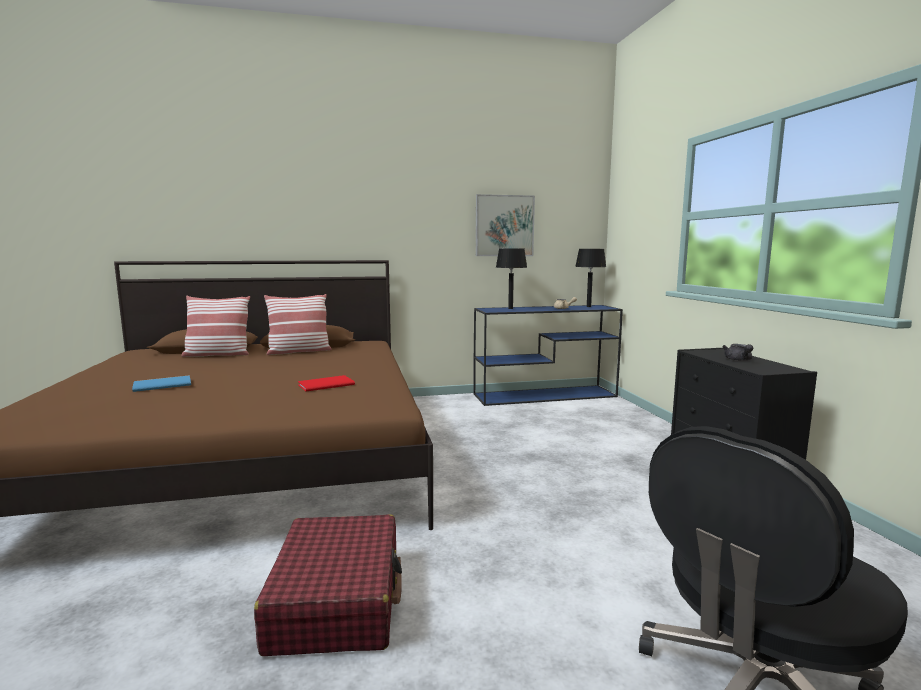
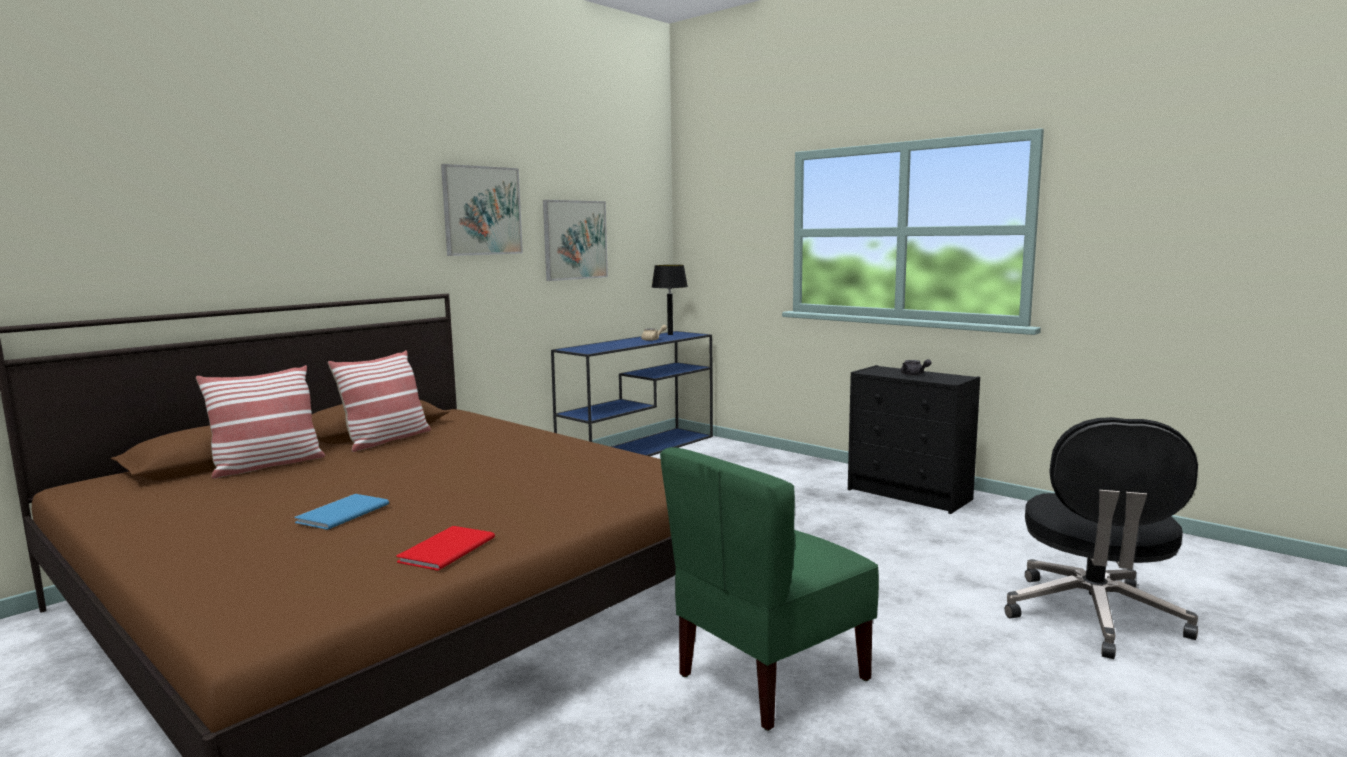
camera: 35 degrees left, 0 degrees up
(324, 384) = (554, 469): red book -> red book (443, 550)
(337, 600) = (770, 676): red suitcase -> green chair
(422, 202) = (482, 211): none -> picture
(510, 308) = (597, 346): black table lamp -> none

